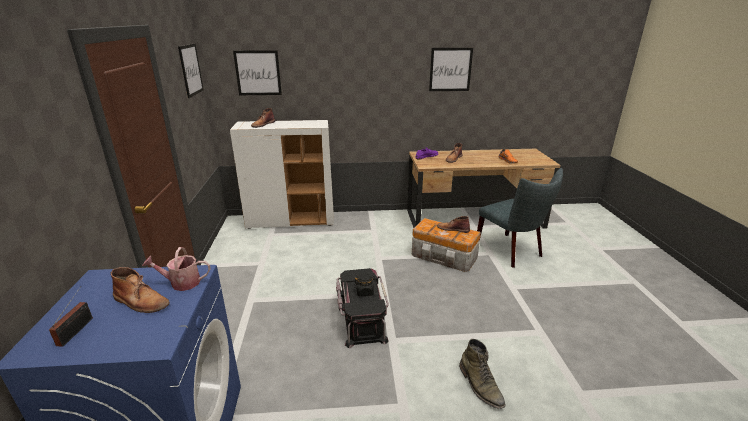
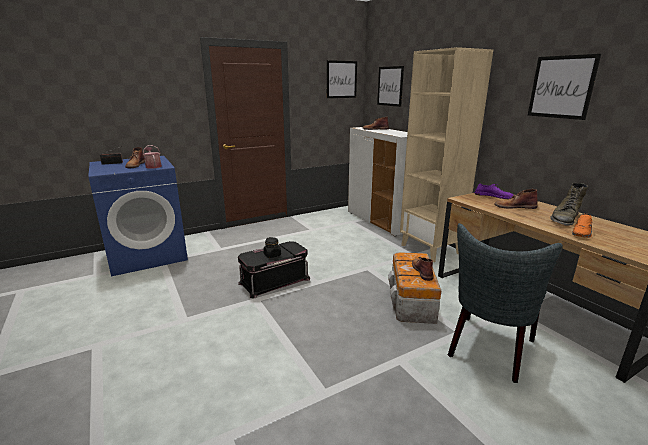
camera: 65 degrees right, 5 degrees down
(371, 220) = (431, 249): none -> beige bookcase
(480, 385) = (217, 356): green boot -> green boot (564, 219)

